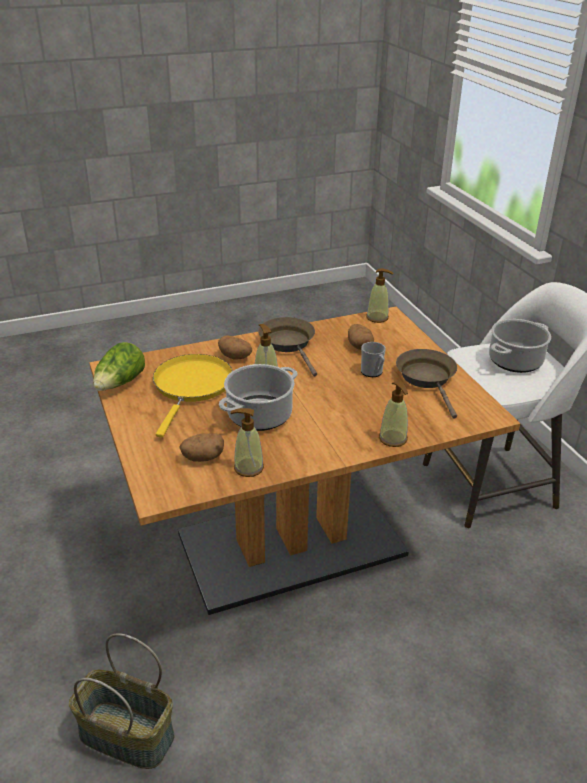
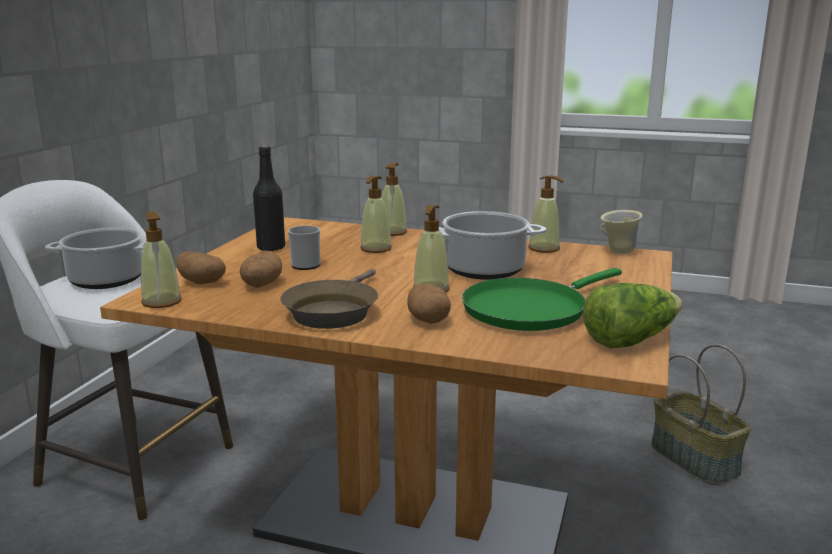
camera: 140 degrees left, 15 degrees down
(184, 490) = (618, 252): none -> beige mug
(191, 387) = (530, 309): yellow frying pan -> green frying pan
(202, 458) = (581, 262): potato -> potato (203, 282)
(364, 409) = (375, 249): none -> soap dispenser
(427, 379) = (271, 248): brown frying pan -> black bottle

